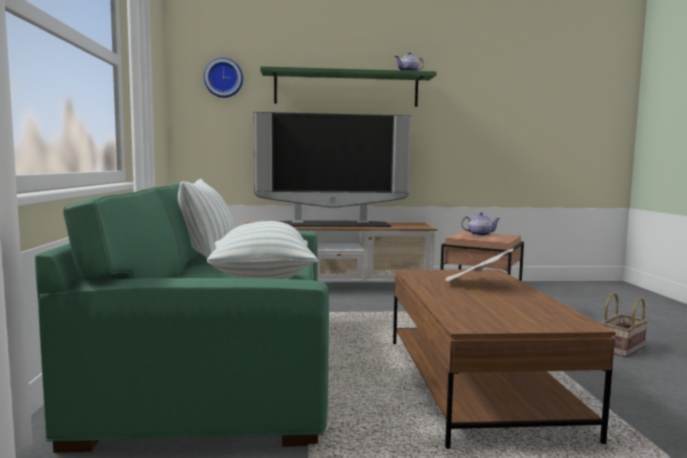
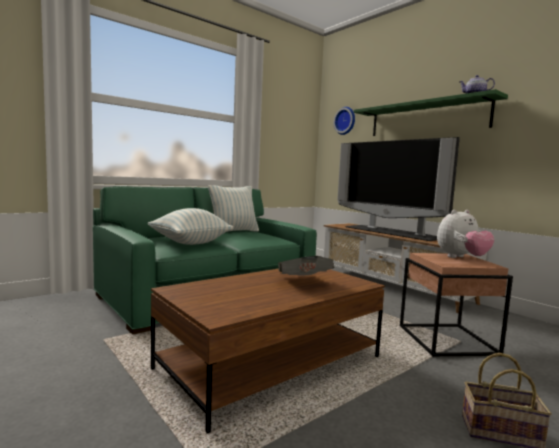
camera: 55 degrees right, 0 degrees up
(479, 234) = (461, 258): teapot -> plush toy

